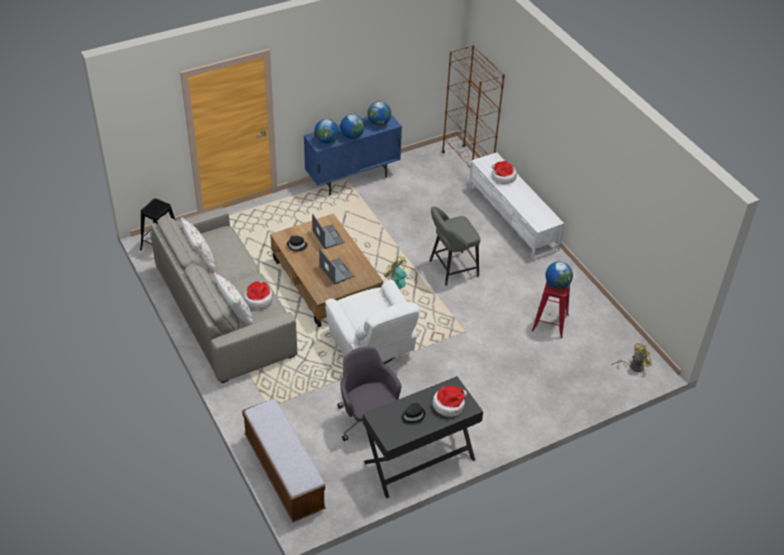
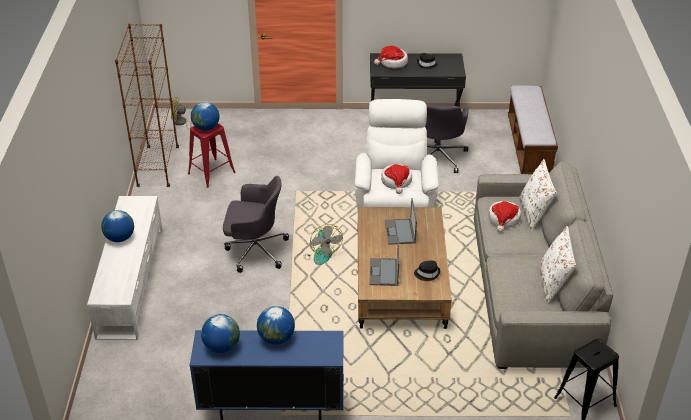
camera: 150 degrees left, 5 degrees down
(326, 141) = (317, 343): globe -> globe (120, 238)
(451, 269) = (255, 250): grey stool -> grey office chair
(467, 164) = (102, 375): brown bookcase -> brown bookcase (158, 167)
(502, 177) = (119, 268): hat -> hat (396, 181)

